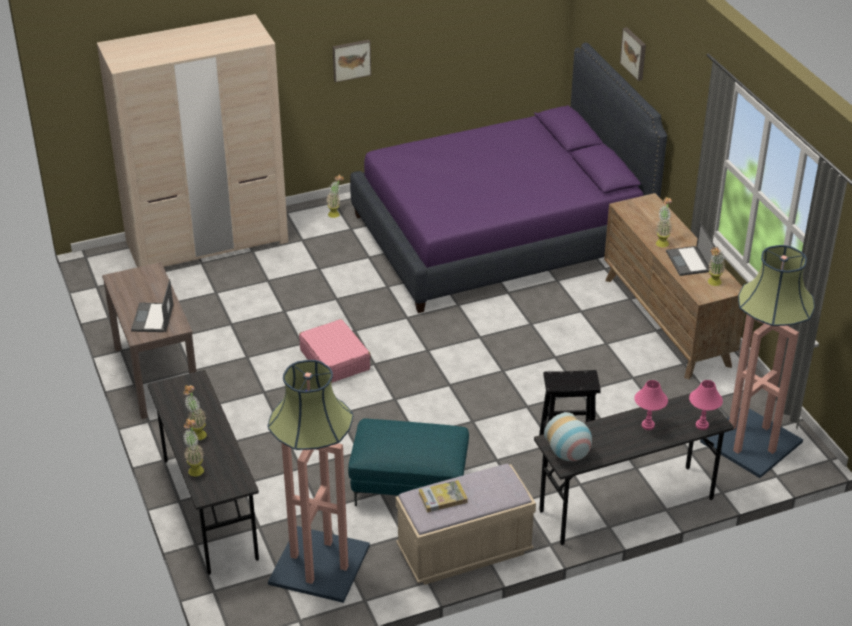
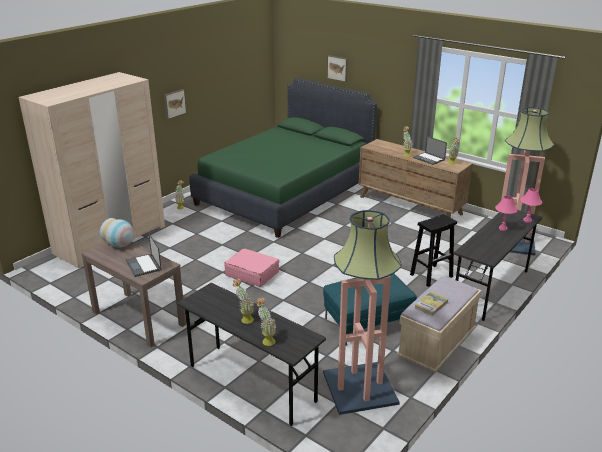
camera: 30 degrees left, 10 degrees down
(501, 235) = (286, 193): purple bed -> green bed
(569, 454) = (483, 254): vase -> vase (120, 245)

